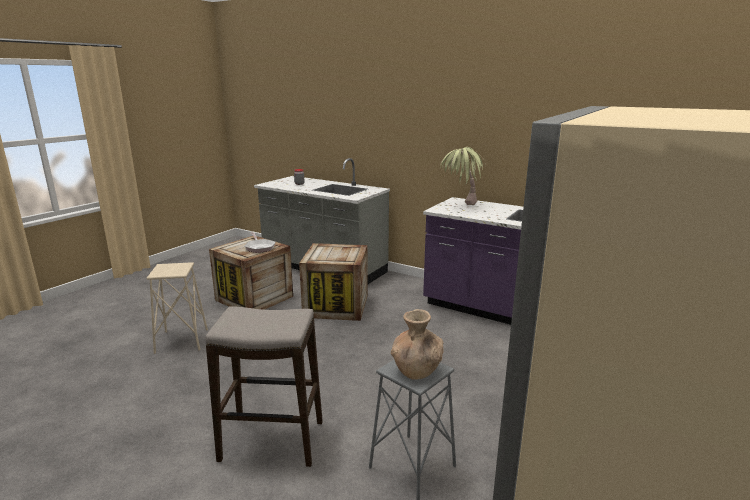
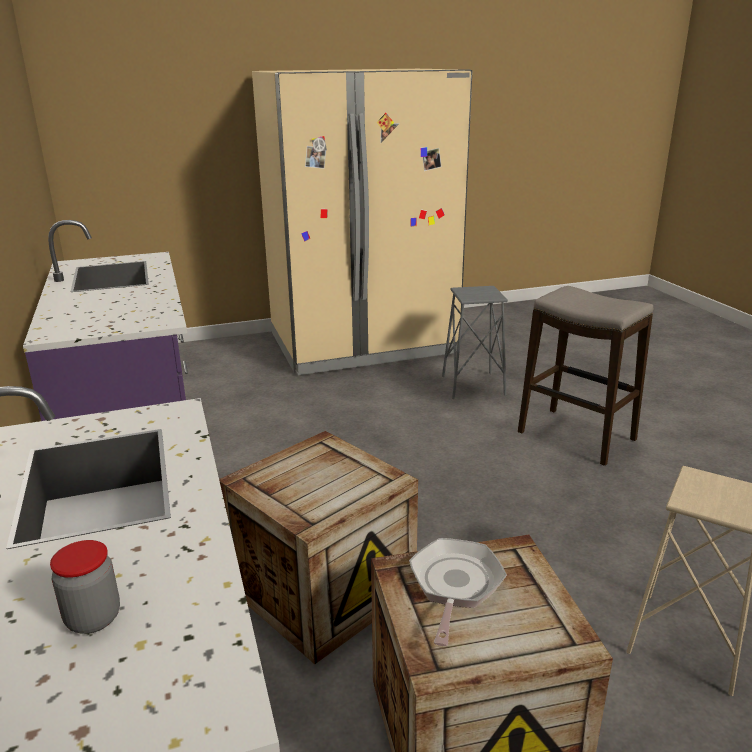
camera: 140 degrees left, 5 degrees up
(416, 370) = (479, 292): brown vase -> none
(460, 206) = (110, 318): potted plant -> none

